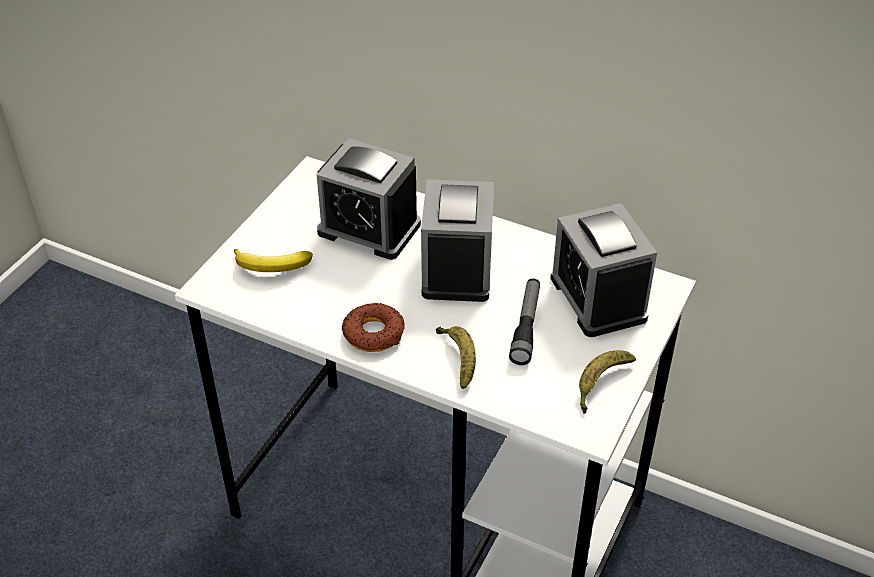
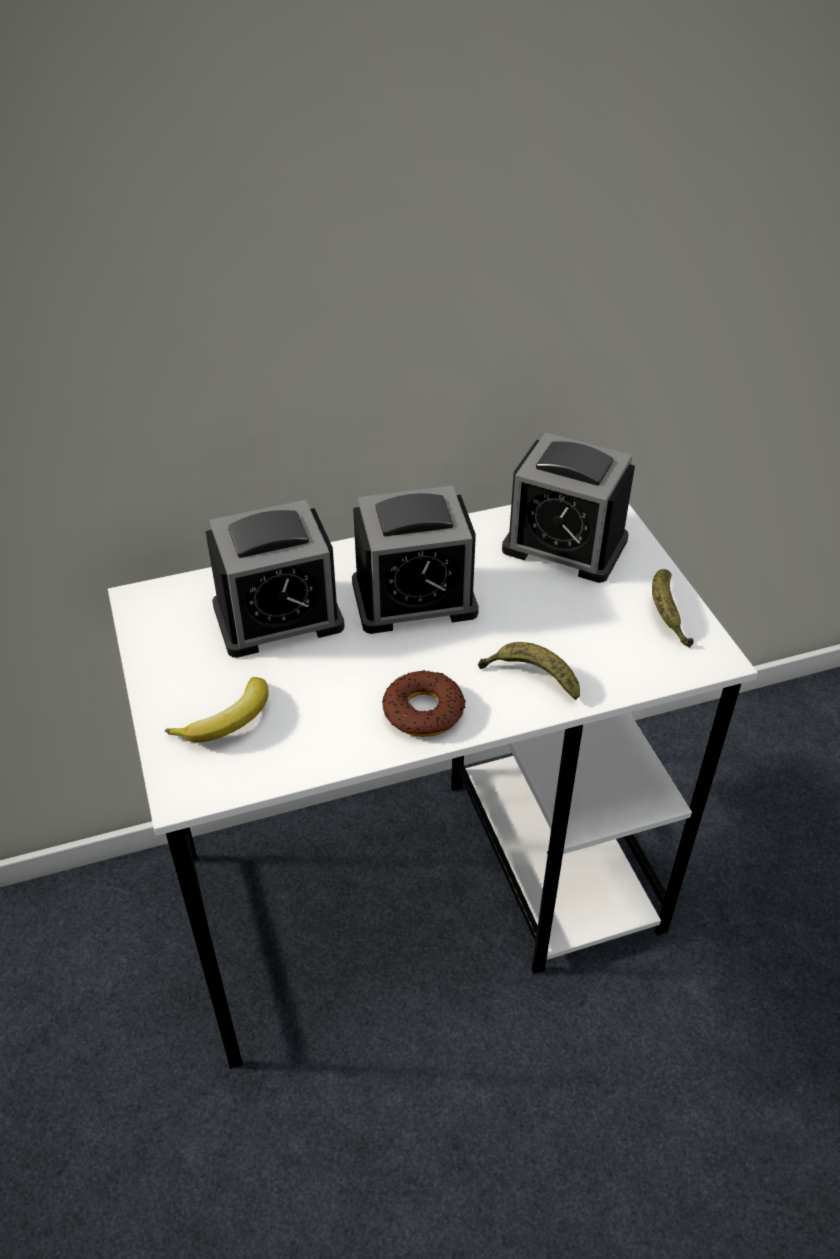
camera: 45 degrees left, 0 degrees up
(457, 268) = (414, 598): alarm clock -> alarm clock turned 120 degrees clockwise
(526, 326) = (544, 608): flashlight -> none

